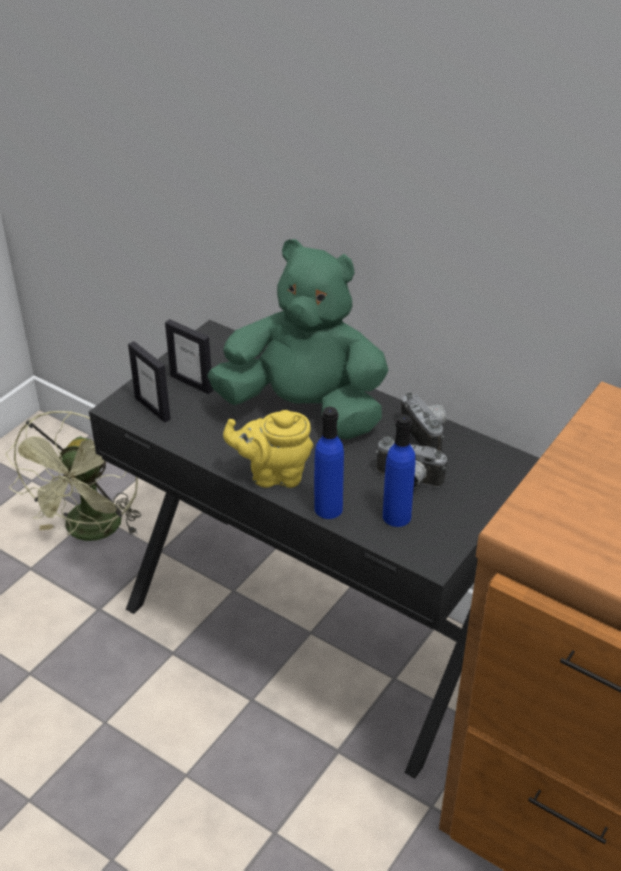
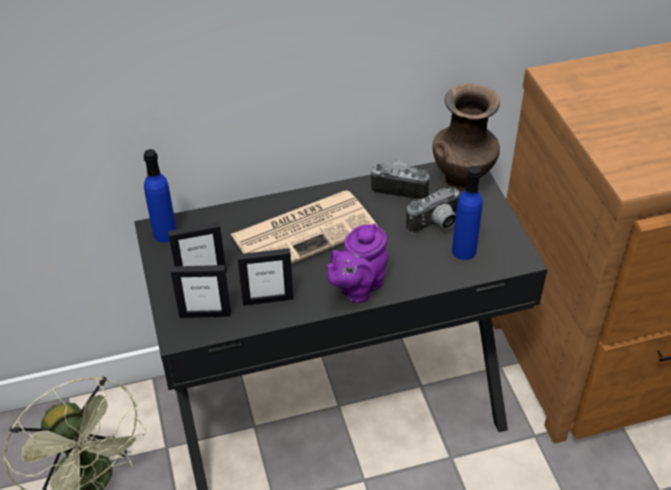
camera: 50 degrees left, 5 degrees up
(204, 432) = (268, 299): none -> picture frame
(274, 474) = (357, 287): yellow teapot -> purple teapot
(304, 409) = (305, 231): green plush toy -> newspaper
(328, 508) = (422, 280): blue bottle -> blue bottle (165, 234)
(492, 467) = (462, 179): none -> brown vase

